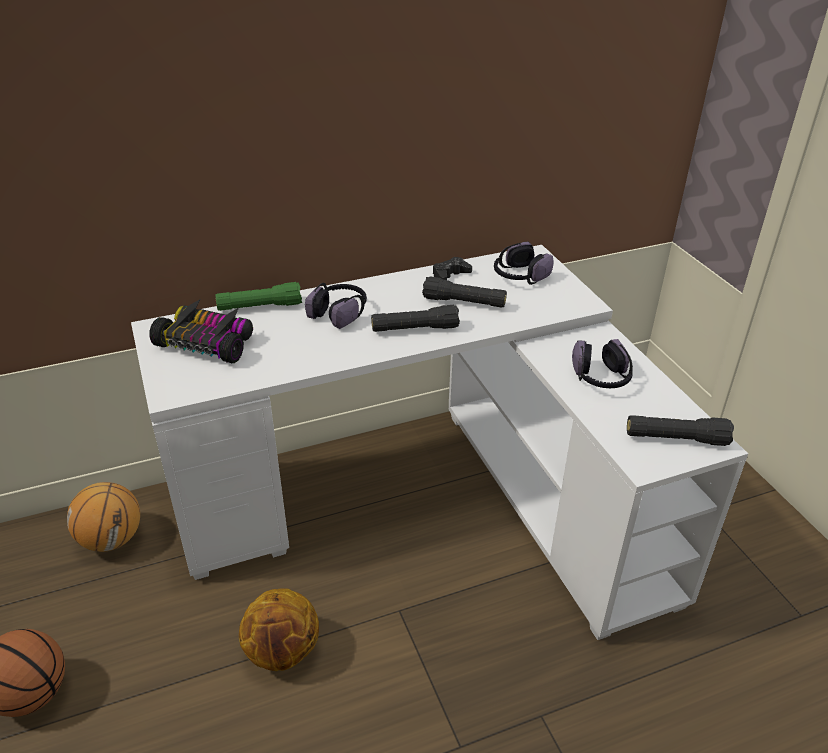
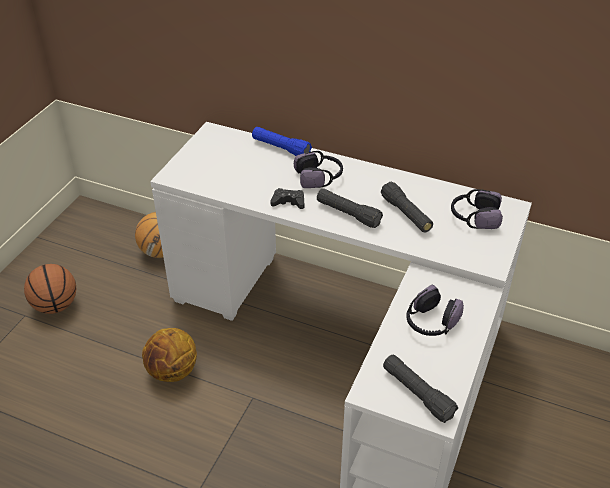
camera: 45 degrees right, 5 degrees up
(207, 343) = (225, 156): toy car -> none
(260, 307) = (281, 148): green flashlight -> blue flashlight
(450, 274) = (427, 189): black game controller -> black game controller (288, 202)

